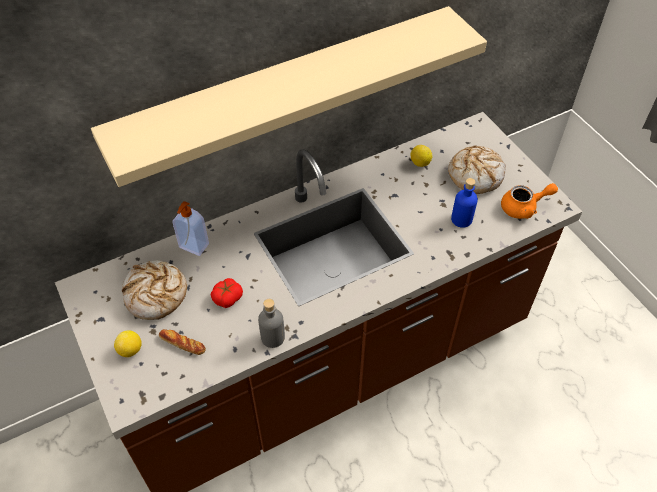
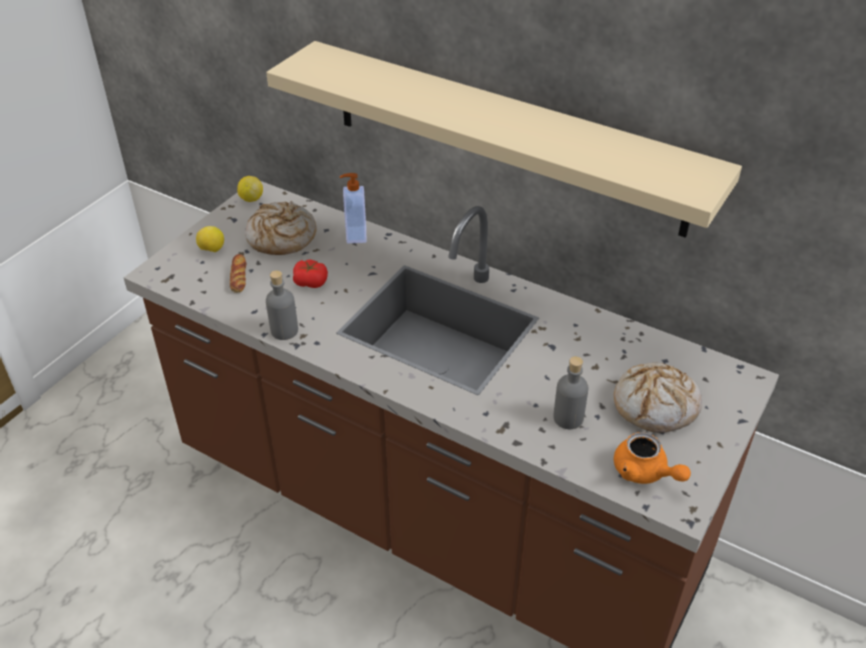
camera: 60 degrees right, 10 degrees down
(420, 163) = (624, 349): lemon -> lemon (251, 199)
(461, 219) = (568, 418): blue bottle -> grey bottle

